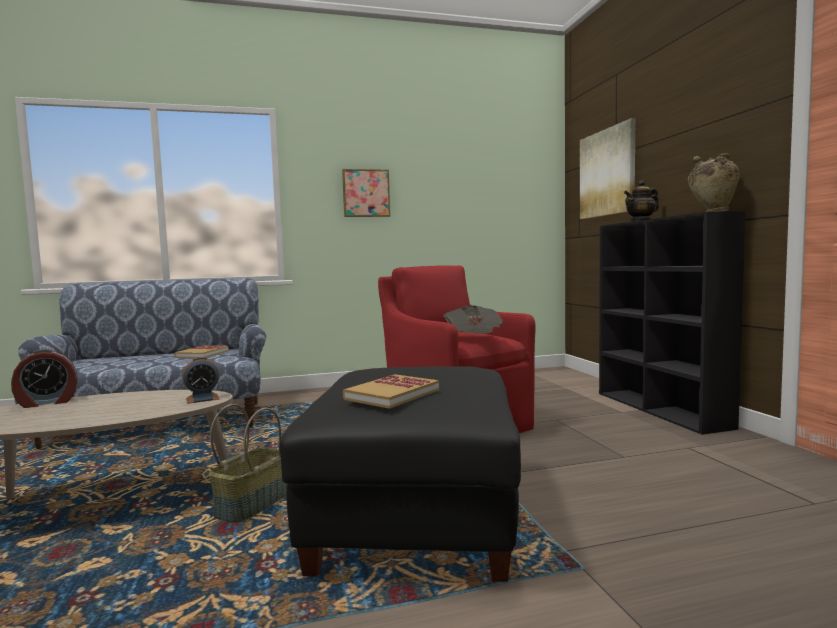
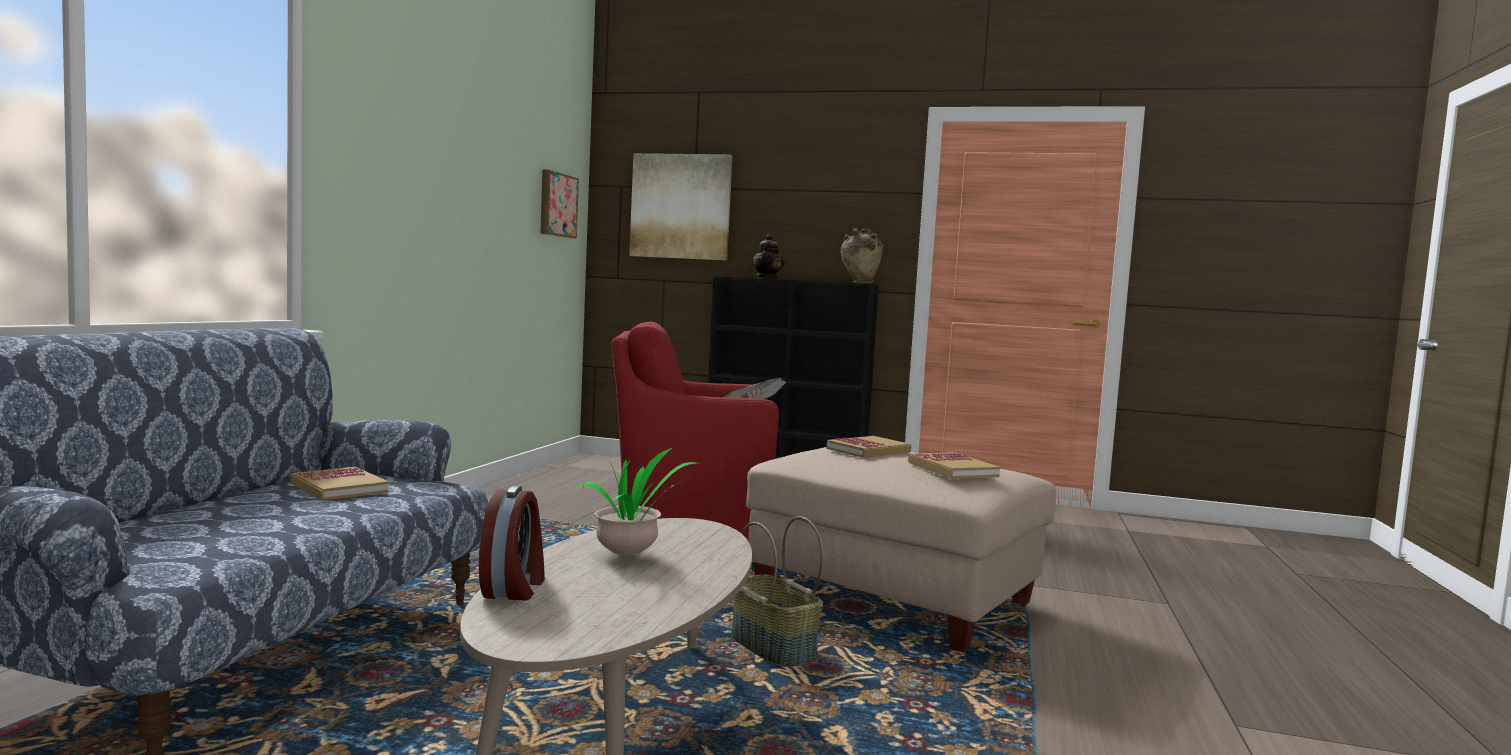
camera: 60 degrees left, 0 degrees up
(123, 403) = (631, 556): none -> potted plant
(202, 398) = (689, 528): alarm clock -> none
(366, 193) = (412, 179): picture -> picture (556, 205)
(417, 517) = (894, 599): black ottoman -> beige ottoman
(434, 371) = (868, 450): none -> book

